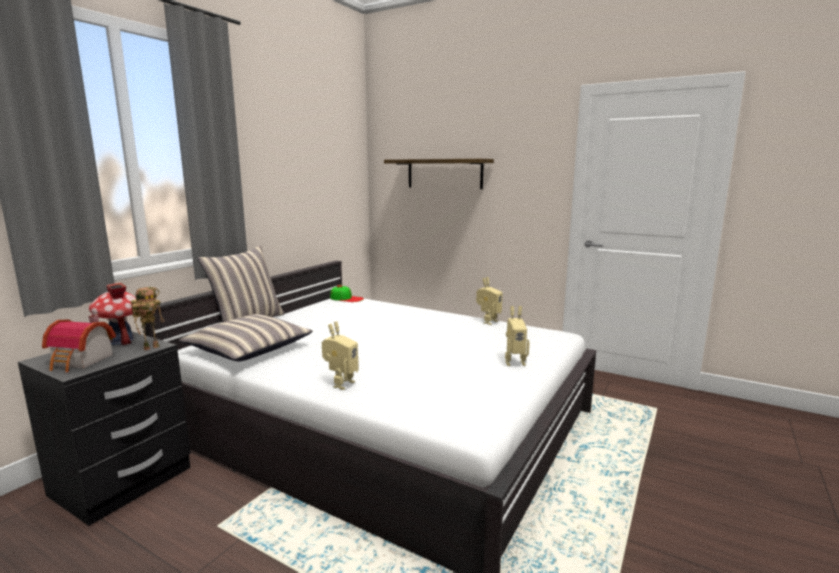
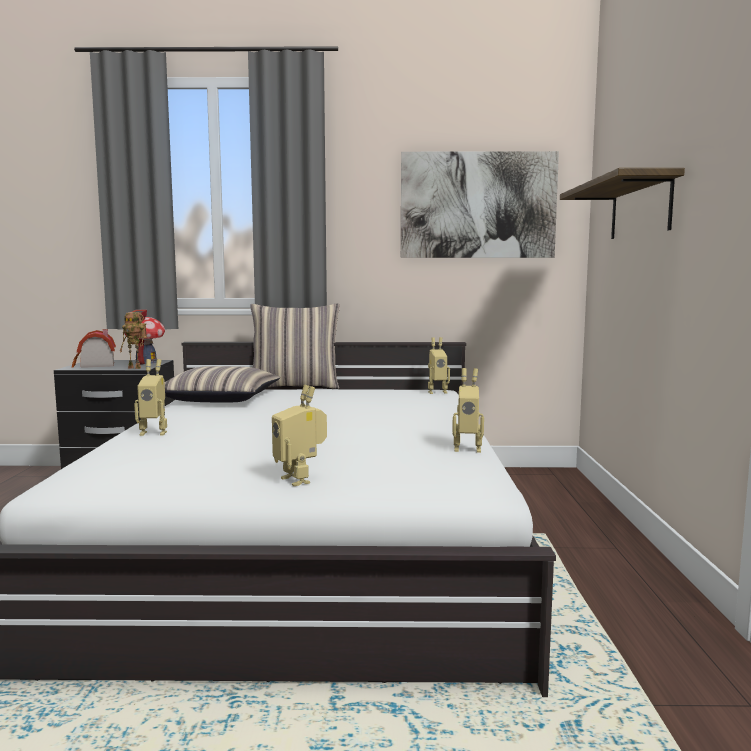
camera: 60 degrees right, 5 degrees down
(320, 162) = (478, 205): none -> picture
(346, 298) = (437, 392): cap -> toy robot

